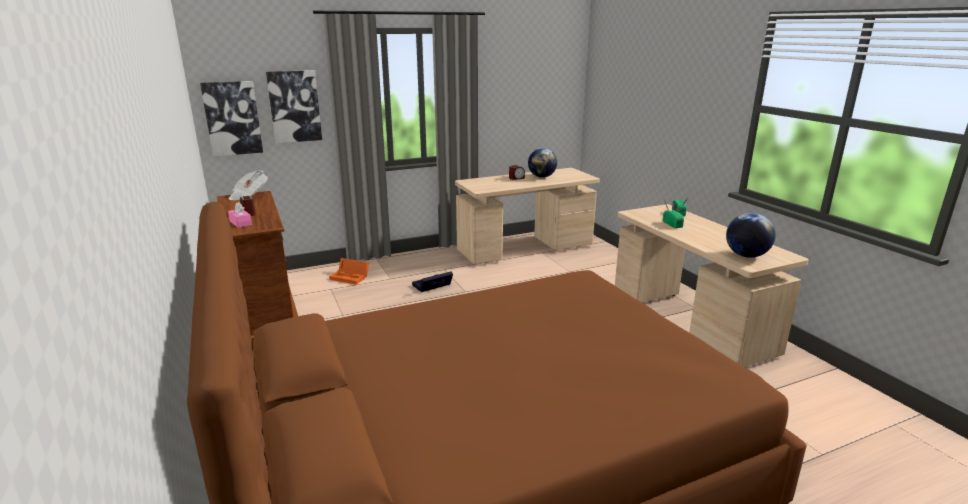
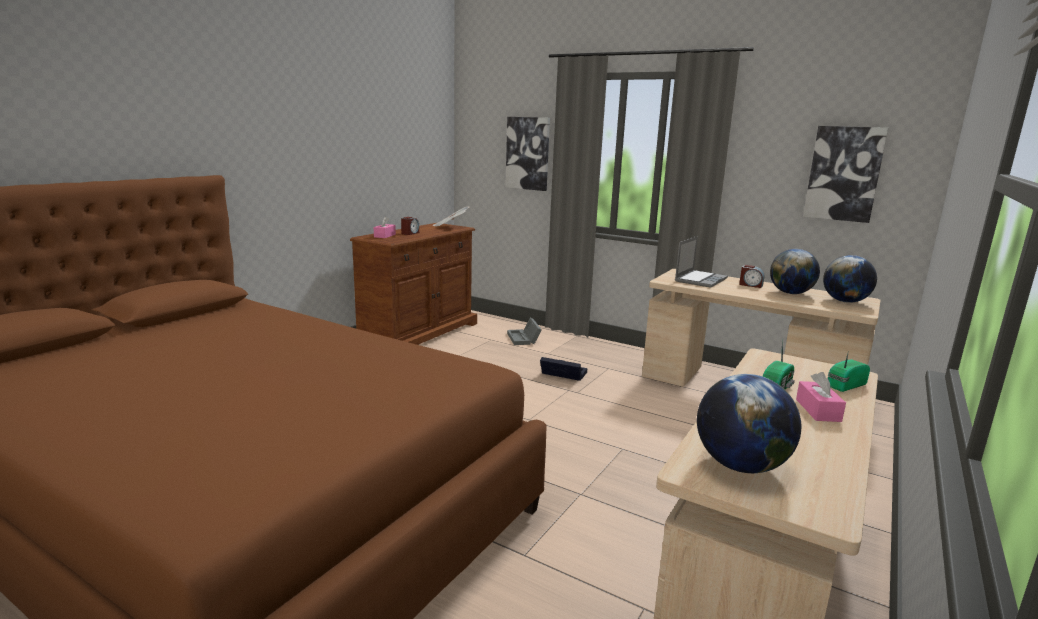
camera: 55 degrees right, 5 degrees down
(232, 118) = (479, 158): picture -> picture (844, 174)
(351, 277) = (524, 339): orange storage box -> grey storage box
(490, 183) = (700, 280): none -> laptop
(568, 173) = (845, 301): none -> globe
(701, 226) = (818, 410): none -> pink tissue box

